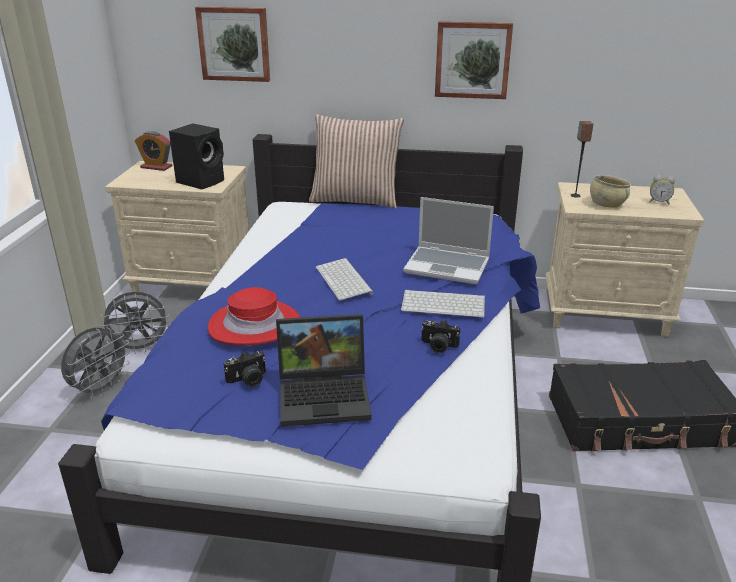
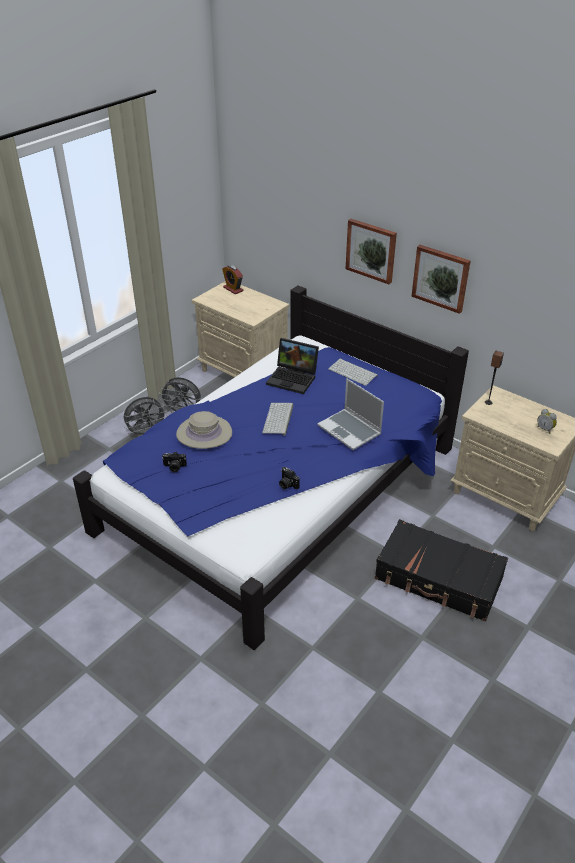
camera: 30 degrees right, 10 degrees up
(202, 181) = (250, 311): black speaker -> none
(234, 44) = (290, 221): picture -> picture (371, 250)
(254, 325) = (204, 433): red hat -> beige hat
(326, 395) = (203, 491): laptop -> laptop (293, 378)
(355, 200) = (350, 351): pillow -> none
(444, 304) = (318, 457): keyboard -> keyboard (353, 372)
(607, 204) = (501, 418): beige bowl -> none

